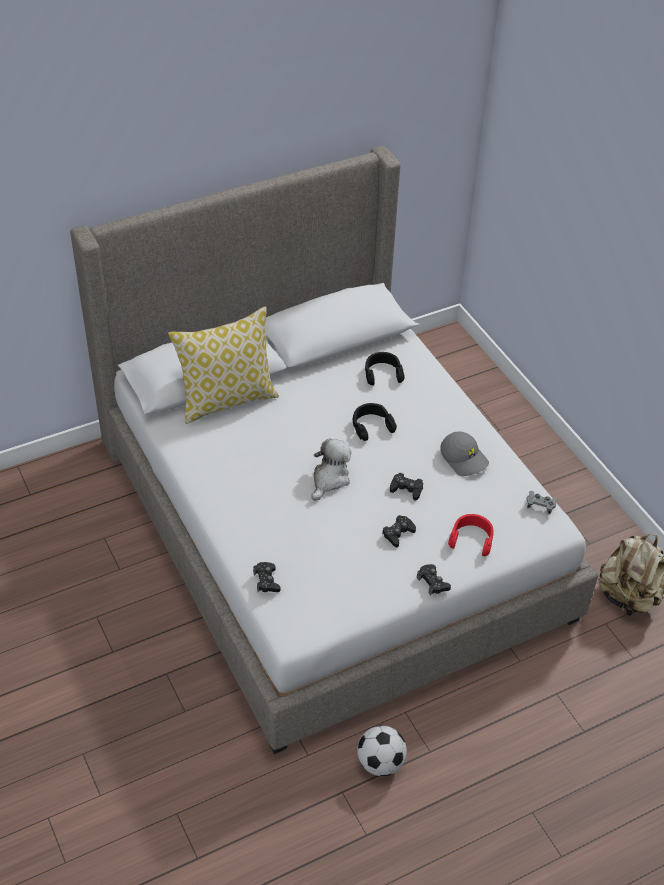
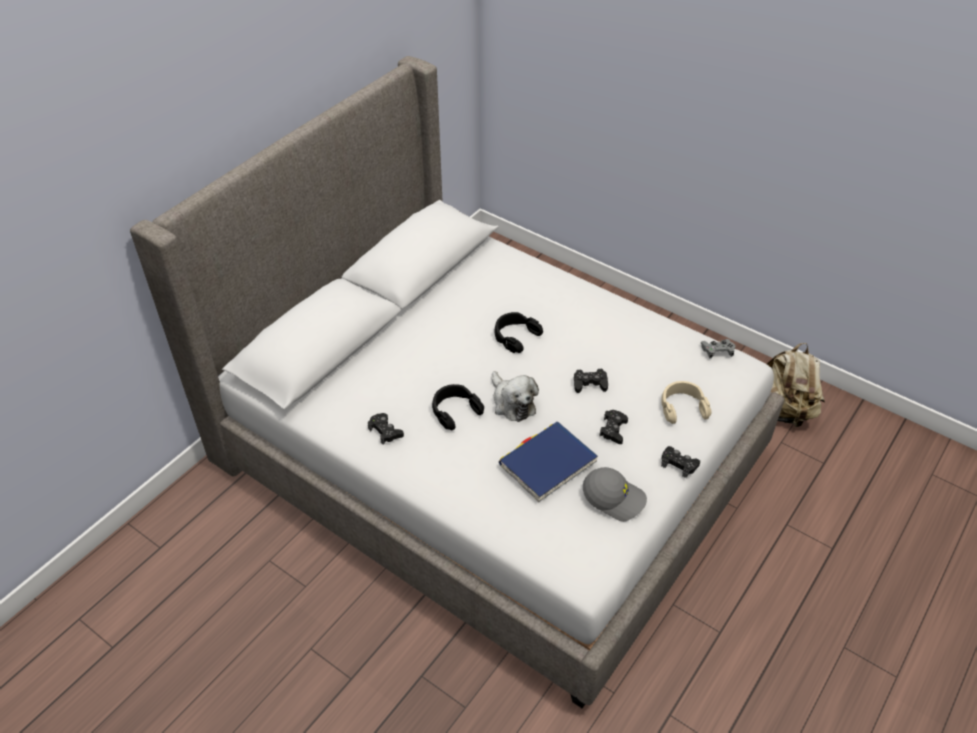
camera: 25 degrees left, 0 degrees up
(227, 399) = (356, 363): pillow -> none
(266, 581) = (522, 533): black game controller -> black game controller (385, 431)
(323, 537) = (548, 463): none -> blue book
(329, 479) = (512, 403): plush toy -> plush toy turned 150 degrees clockwise
(380, 763) = (685, 666): football -> none
(382, 373) = (491, 284): black headphones -> black headphones (455, 410)
(464, 458) = (621, 334): grey cap -> grey cap (614, 497)
(471, 539) = (682, 407): red headphones -> beige headphones

